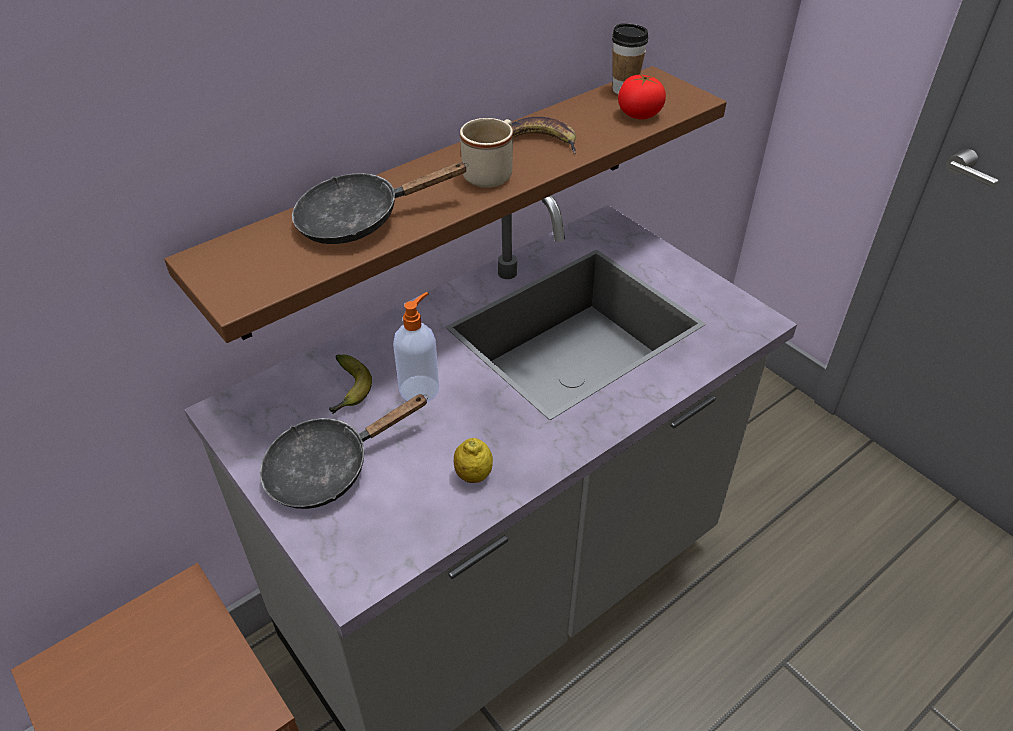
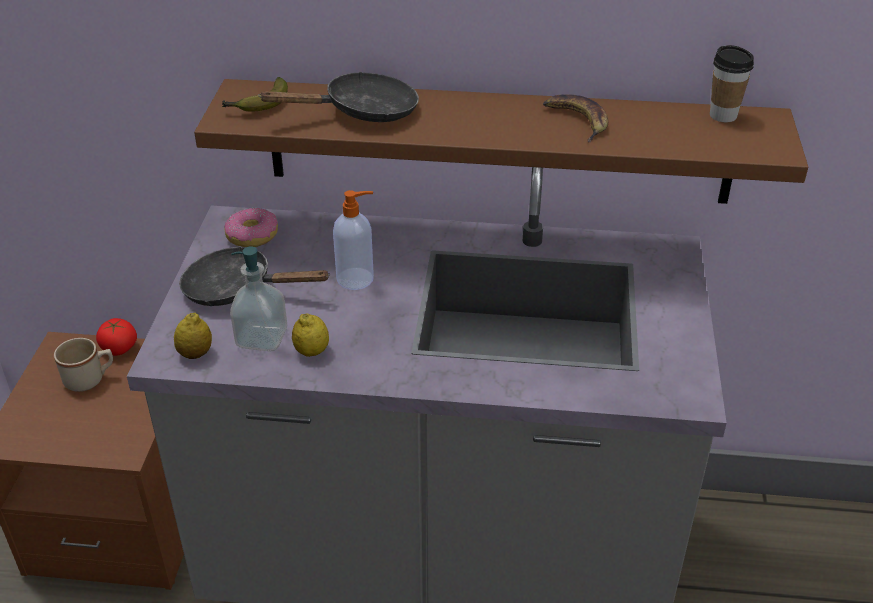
camera: 45 degrees right, 5 degrees down
(270, 411) = (252, 235): none -> donut
(349, 391) = (312, 252): banana -> banana (259, 104)
(359, 220) = (362, 112): black frying pan -> black frying pan turned 135 degrees clockwise
(376, 554) = (195, 354): none -> lemon
(415, 495) = (262, 338): none -> soap dispenser
(492, 173) = (500, 125): beige mug -> beige mug (90, 379)
(639, 114) = (699, 139): tomato -> tomato (119, 349)

